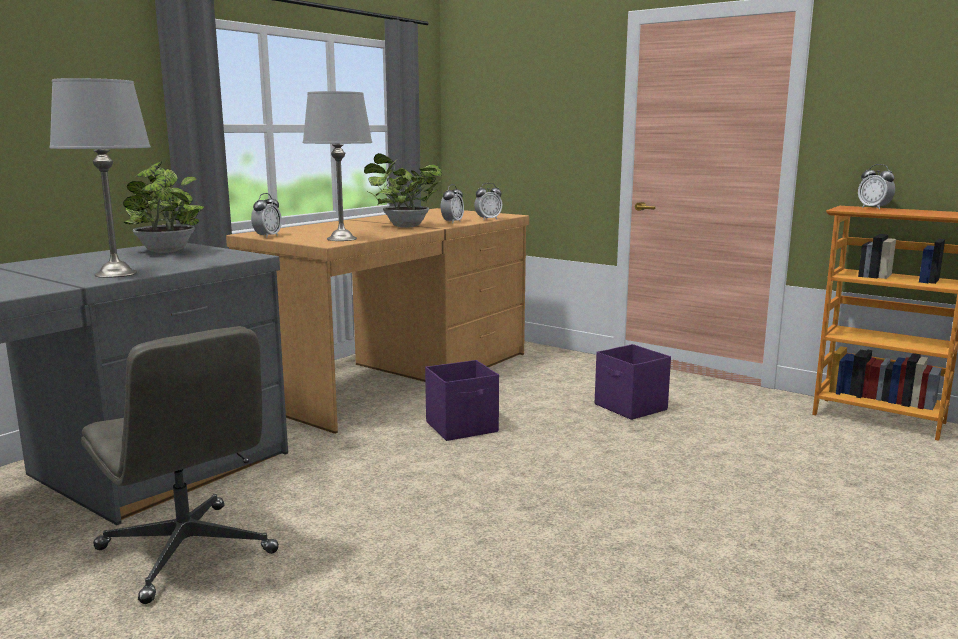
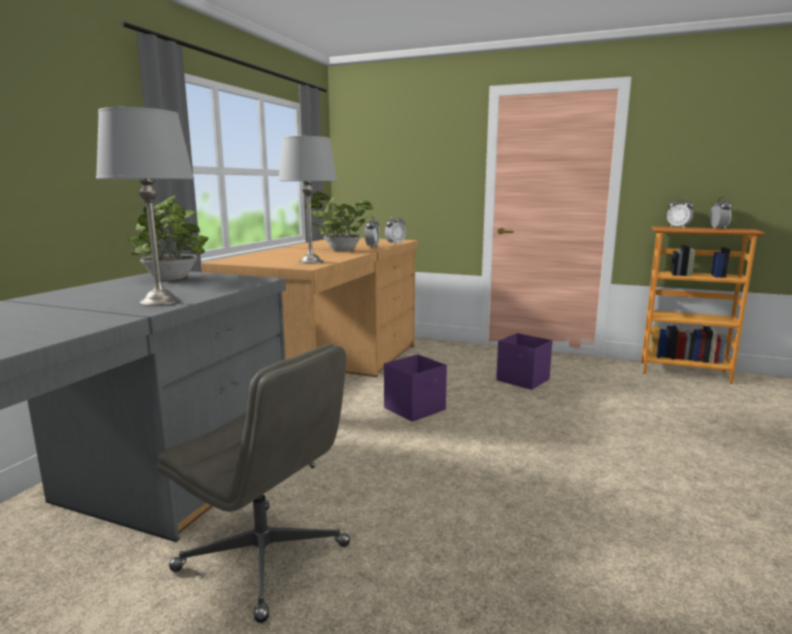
camera: 15 degrees left, 0 degrees up
(267, 236) = (242, 262): alarm clock -> alarm clock (718, 228)

